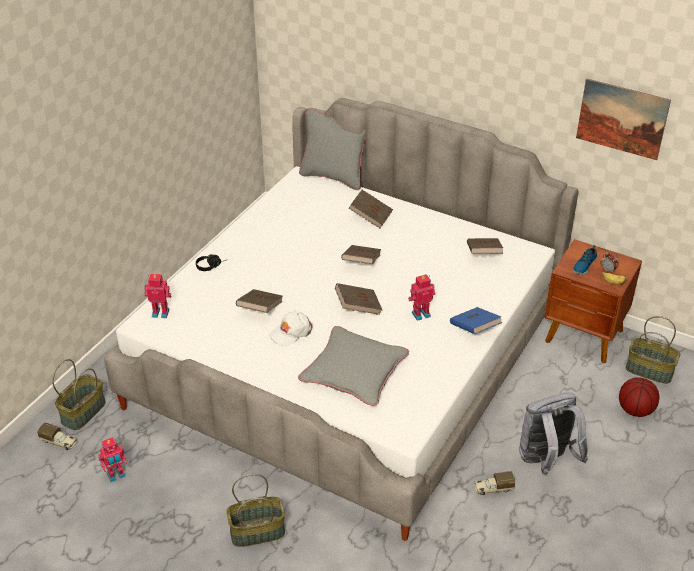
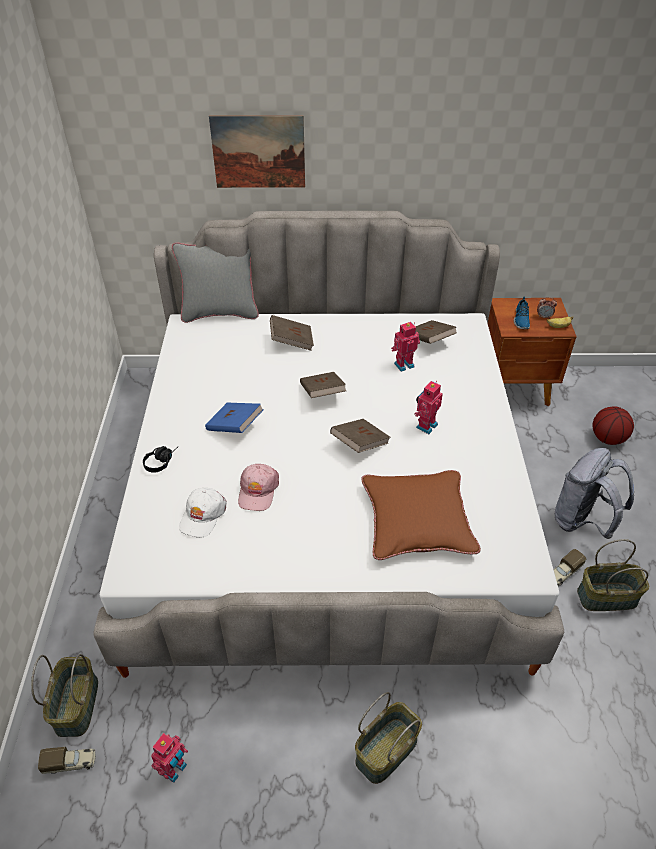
camera: 30 degrees left, 5 degrees up
(161, 312) = (142, 545): toy robot -> toy robot (403, 364)
(260, 309) = (258, 491): brown book -> pink cap
(291, 332) = (314, 504): white cap -> white cap (202, 515)
(354, 372) = (417, 520): grey pillow -> brown pillow
(474, 329) = (488, 420): blue book -> blue book (235, 427)
(622, 119) = (542, 155): picture -> picture (258, 152)
(650, 370) = (587, 397): basket -> basket (607, 596)

